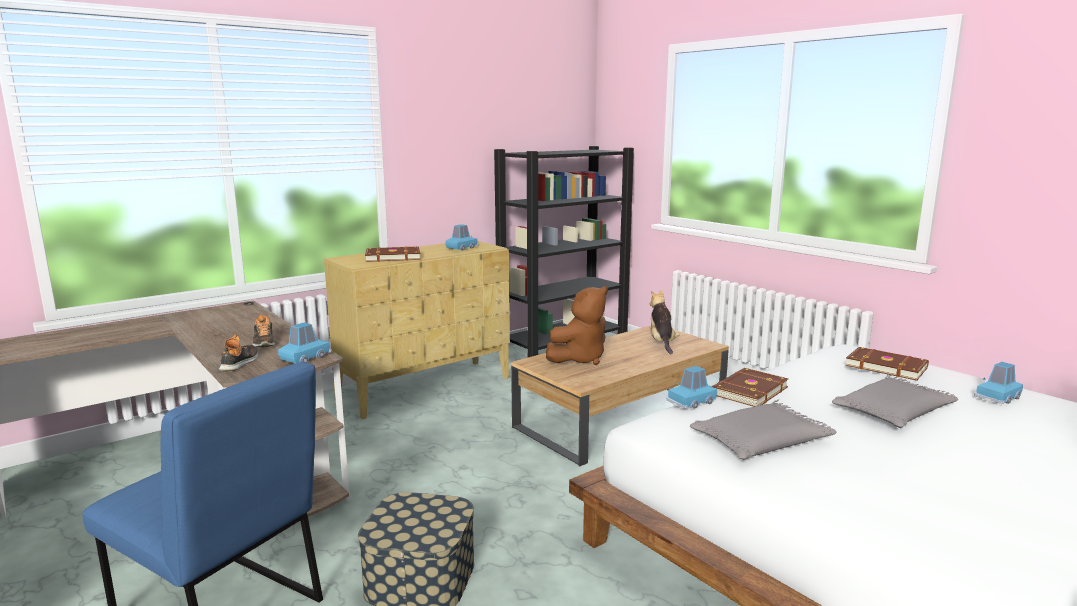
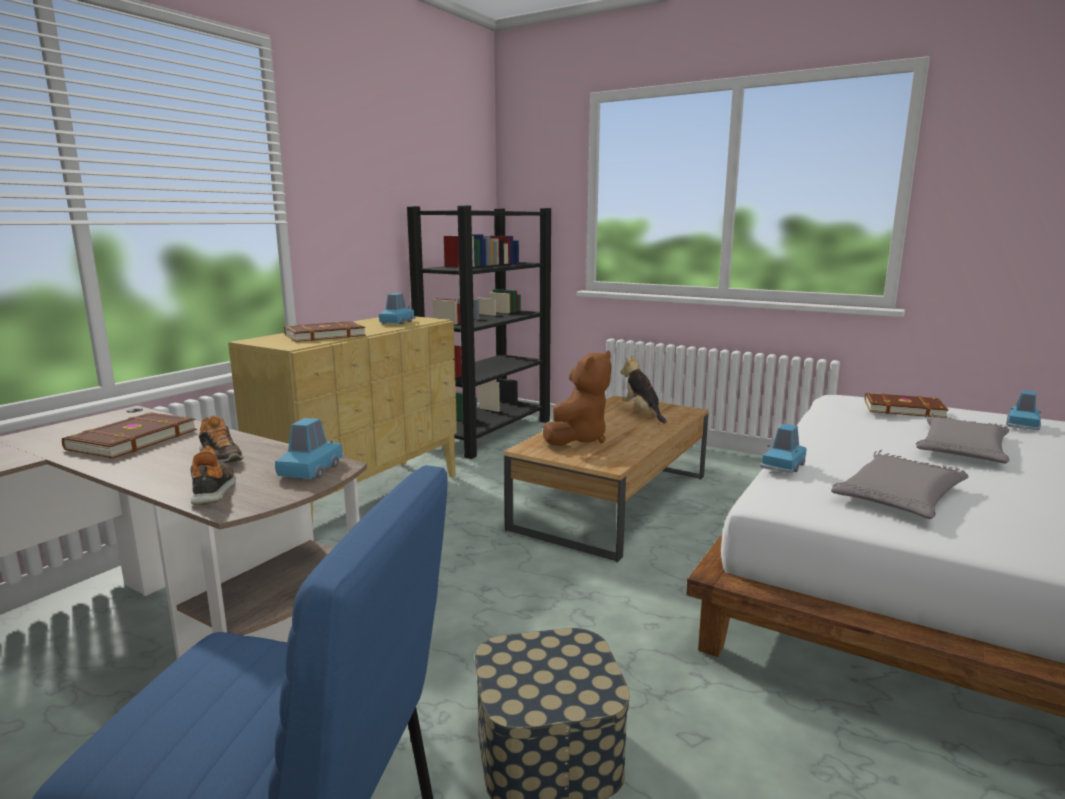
camera: 20 degrees left, 0 degrees up
(747, 390) = (817, 447): brown book -> brown book (131, 439)

